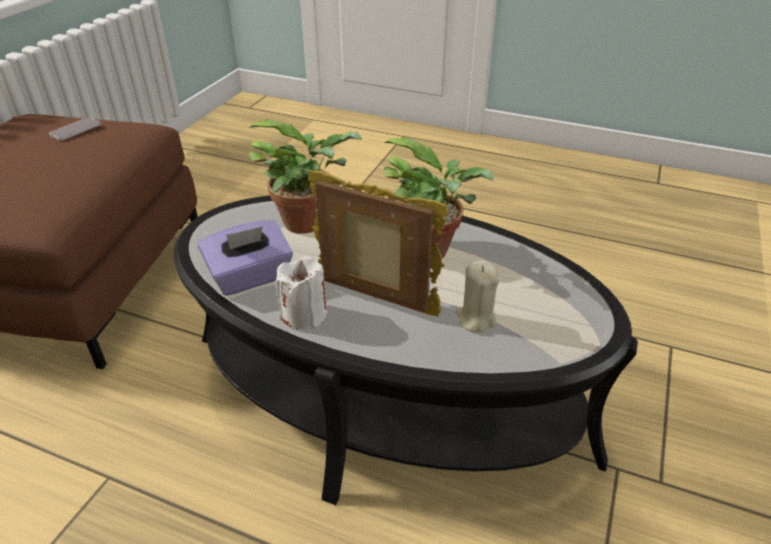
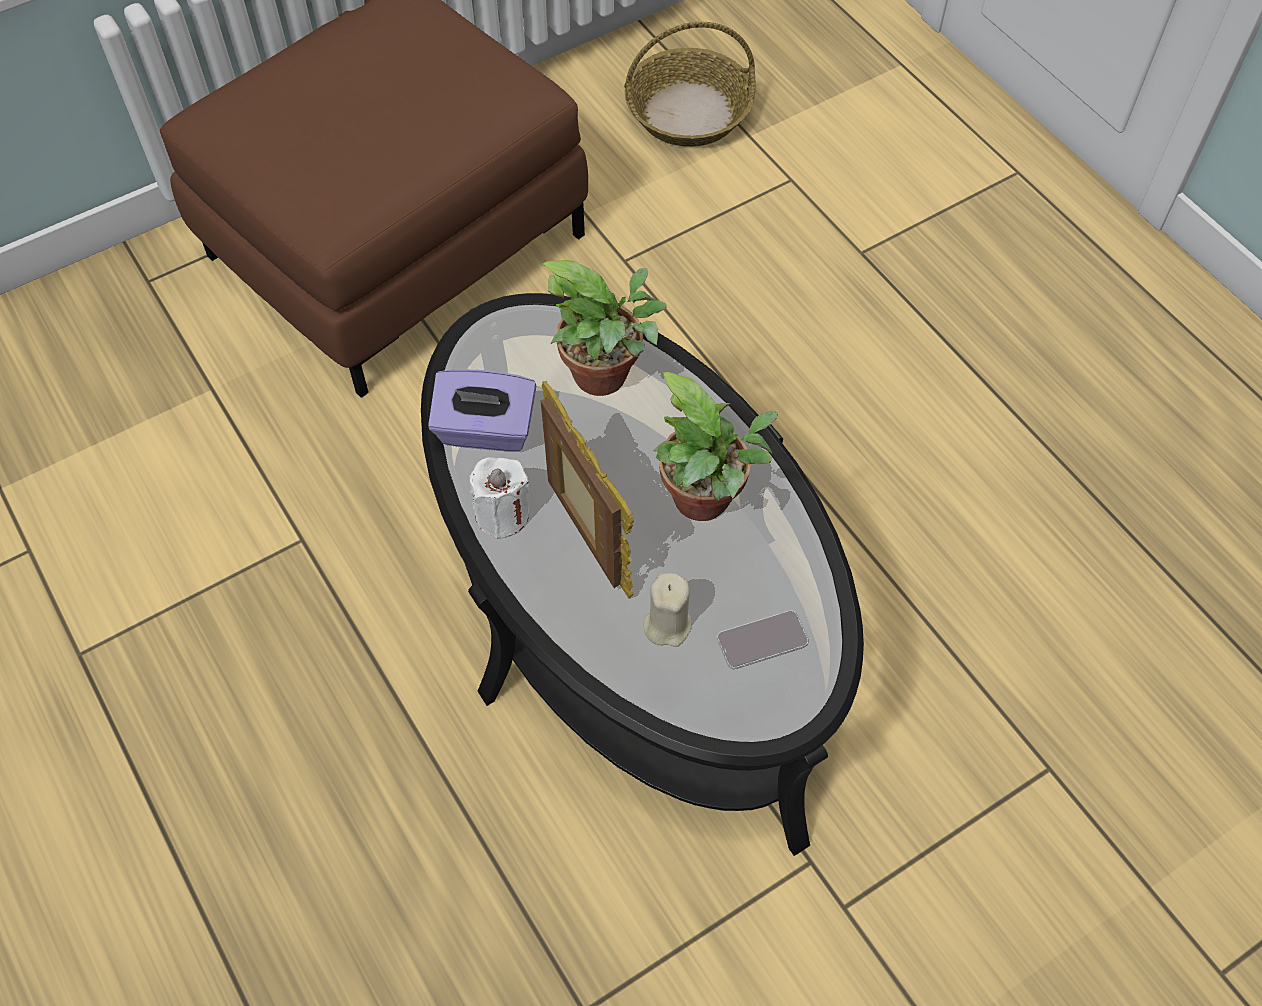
camera: 35 degrees right, 20 degrees up
(75, 130) = (444, 63): phone -> phone (762, 641)
(221, 167) = (689, 112): none -> basket

